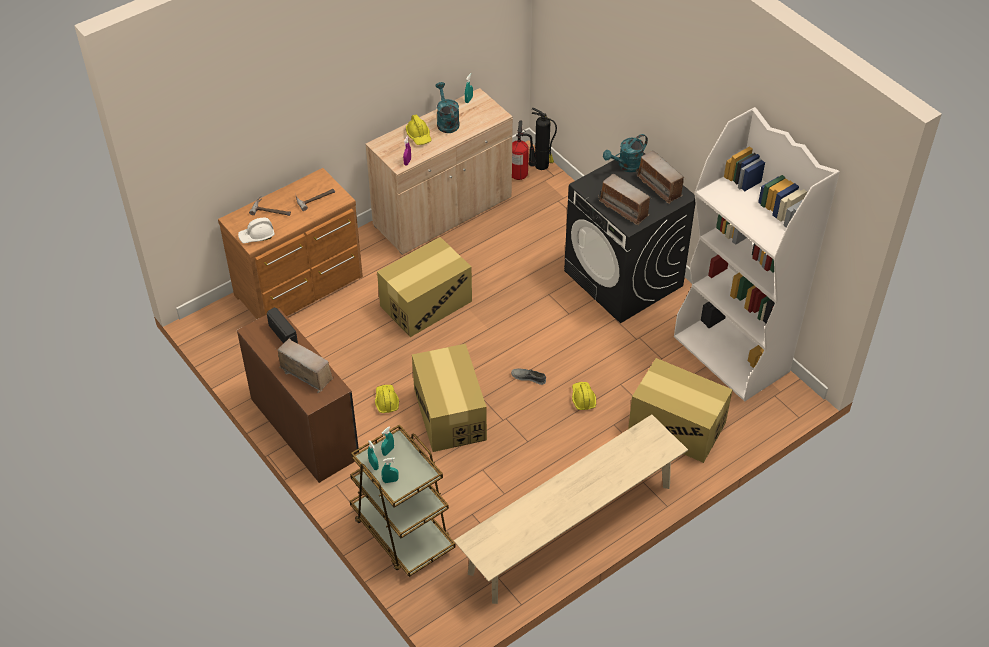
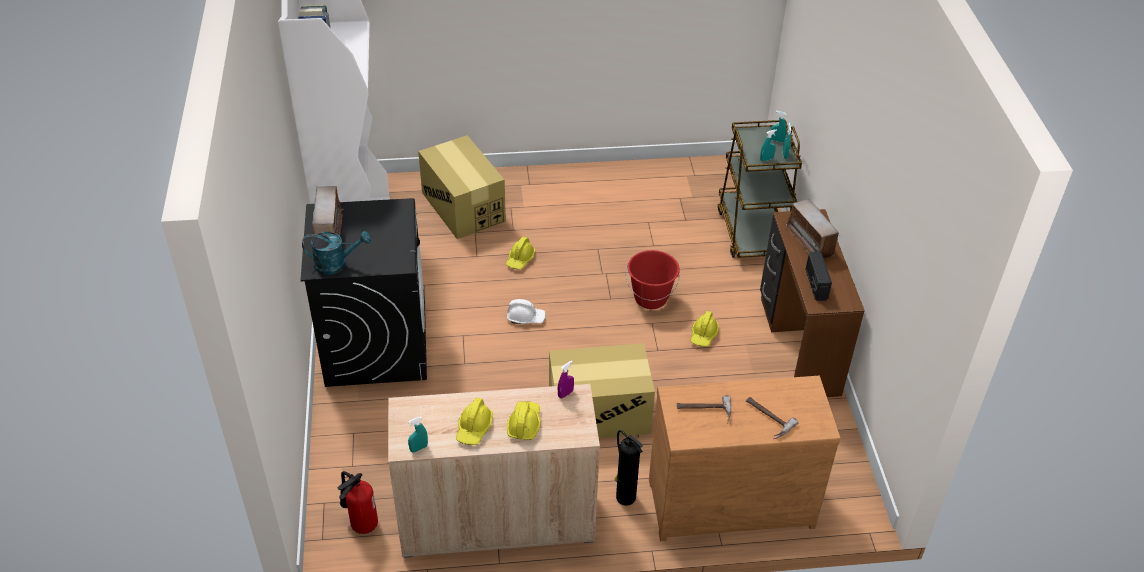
camera: 150 degrees left, 5 degrees down
(257, 236) = (800, 392): white hard hat -> white hard hat (525, 317)
(446, 122) = (474, 428): turquoise watering can -> yellow hard hat
(449, 414) = (650, 298): cardboard box -> red bucket
(528, 377) = (553, 296): grey shoe -> none
(542, 165) = (323, 524): fire extinguisher -> fire extinguisher (625, 496)
(571, 529) = (613, 180): beige bench -> none
(624, 208) = (388, 224): radio -> none

